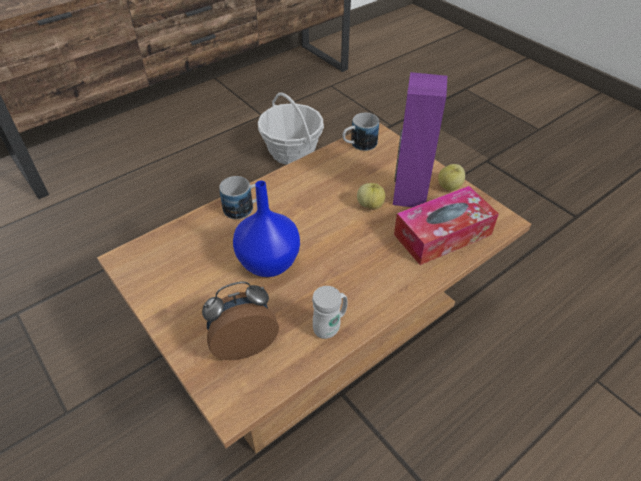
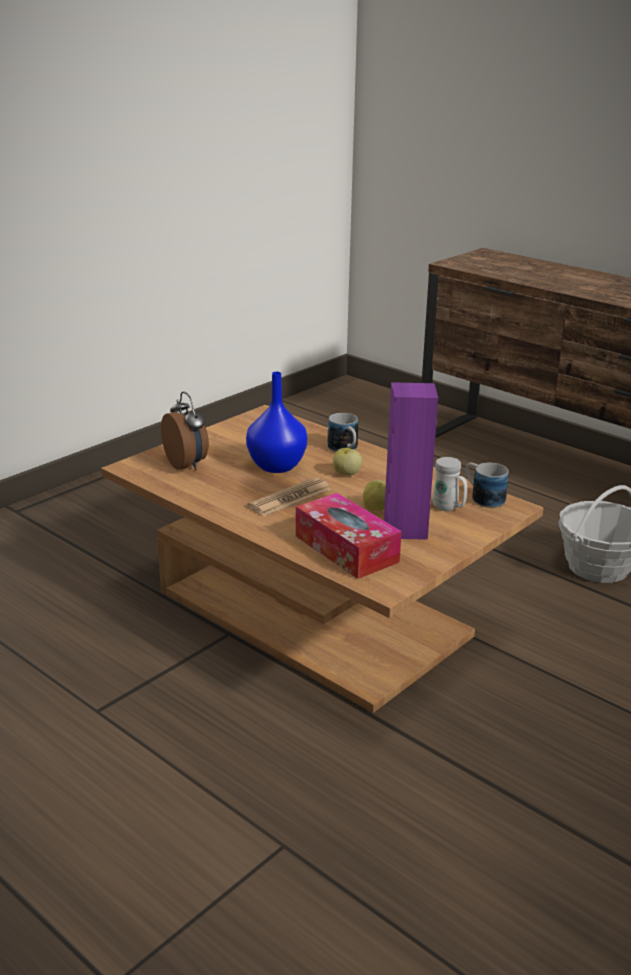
camera: 80 degrees right, 20 degrees down
(330, 327) = (208, 497): white mug -> white mug (448, 508)
(343, 260) = (290, 498): none -> newspaper
(449, 187) = (433, 554): apple -> apple (346, 474)

